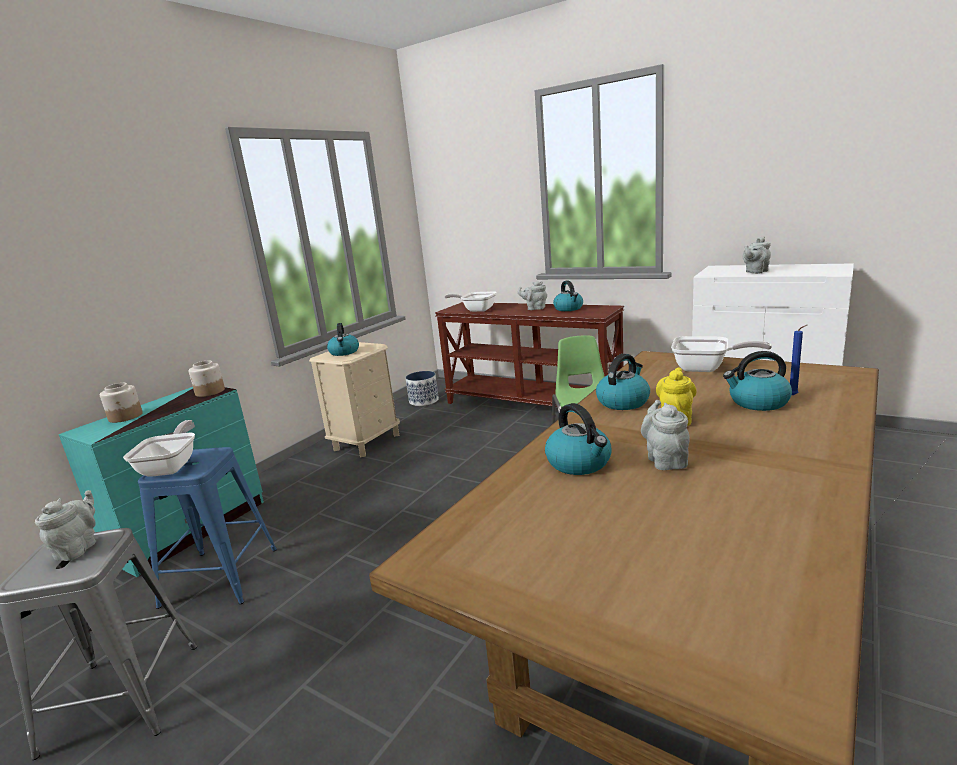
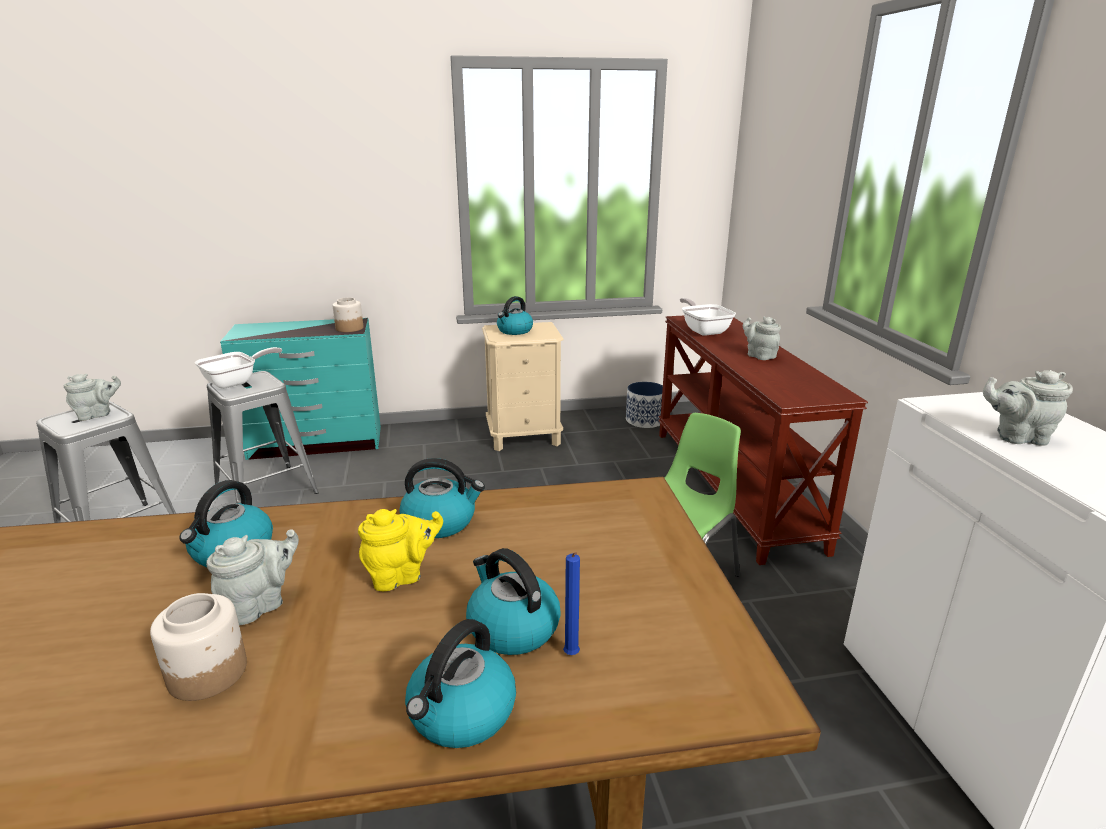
camera: 45 degrees right, 5 degrees up
(126, 417) = (277, 327): jar -> jar (207, 673)
(220, 577) = (266, 491): blue stool -> grey stool
(569, 308) = (790, 374): kettle -> kettle (461, 714)
(706, 368) = (629, 546): frying pan -> none

